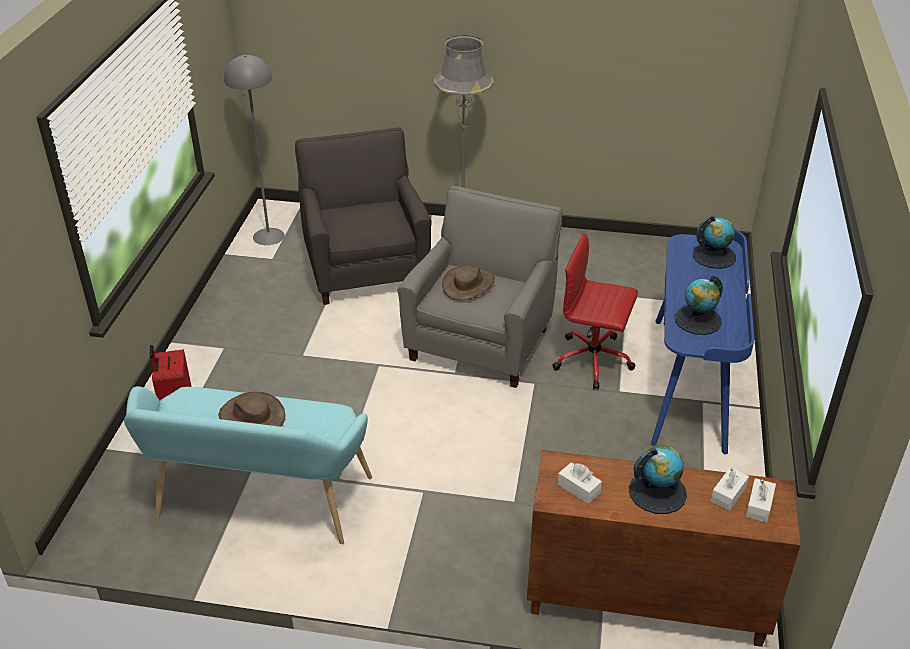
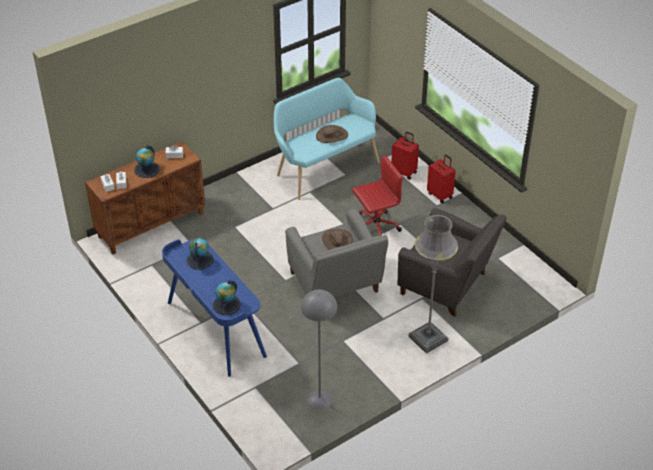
camera: 135 degrees right, 5 degrees up
(197, 356) = (440, 195): none -> red suitcase
(268, 236) = (524, 268): grey floor lamp -> grey floor lamp (319, 399)
(594, 361) = (271, 310): red office chair -> red office chair (375, 227)

